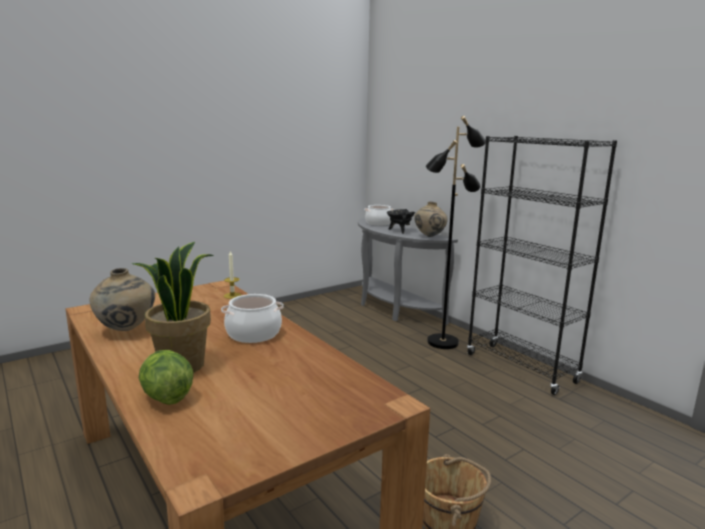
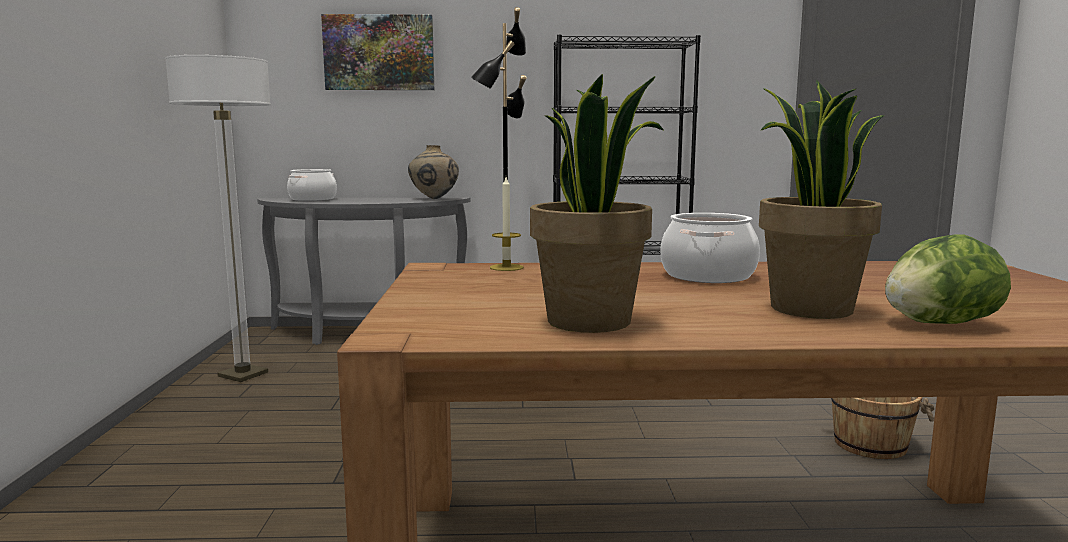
camera: 55 degrees left, 5 degrees down
(127, 330) = (591, 321): beige vase -> potted plant
(306, 309) = (243, 375): none -> floor lamp
(399, 231) = (376, 200): black cooking pot -> none
(424, 137) = (379, 53): none -> picture

